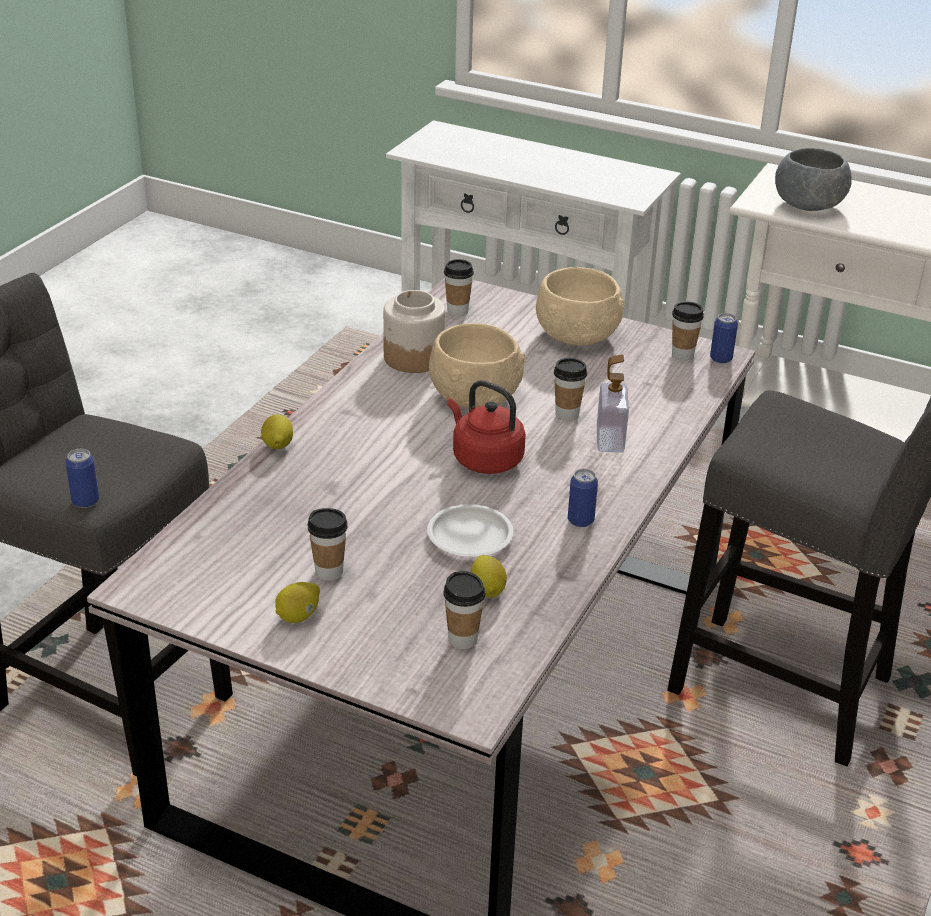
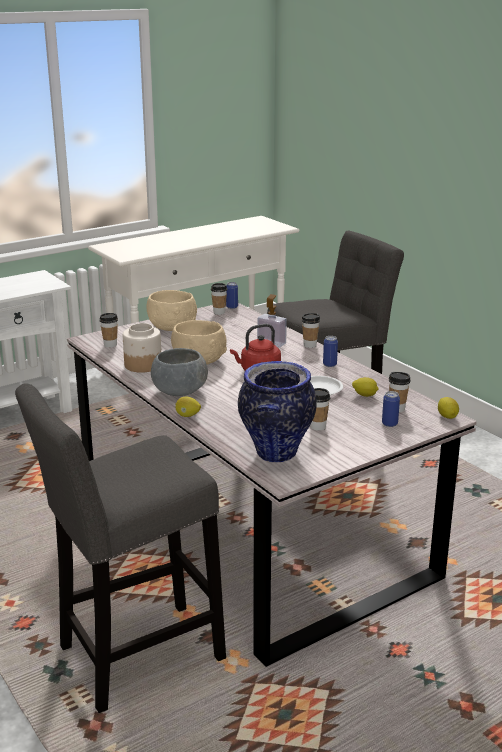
camera: 60 degrees left, 10 degrees down
(85, 501) = (190, 475): can -> can (389, 424)
(208, 558) = (276, 454): none -> vase
(298, 616) = (348, 441): lemon -> lemon (447, 416)
(567, 414) = (240, 346): cup -> cup (310, 345)
(808, 205) = (142, 250): grey bowl -> grey bowl (179, 391)

